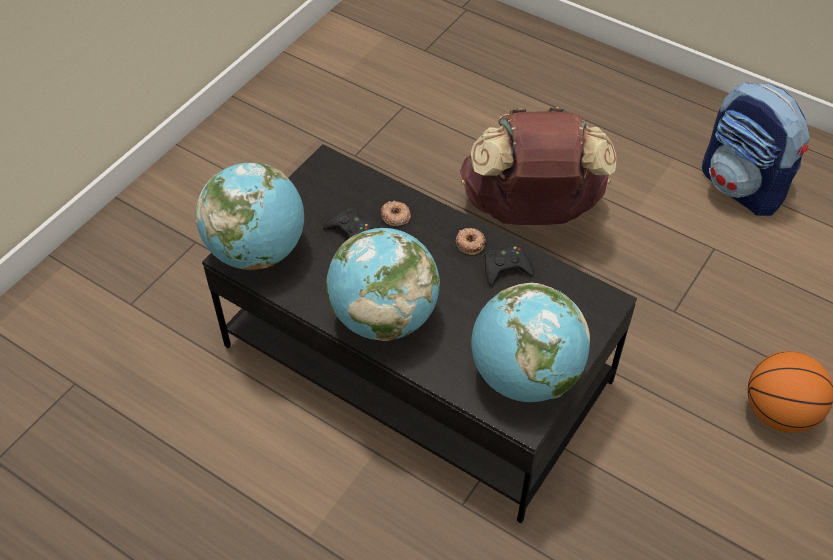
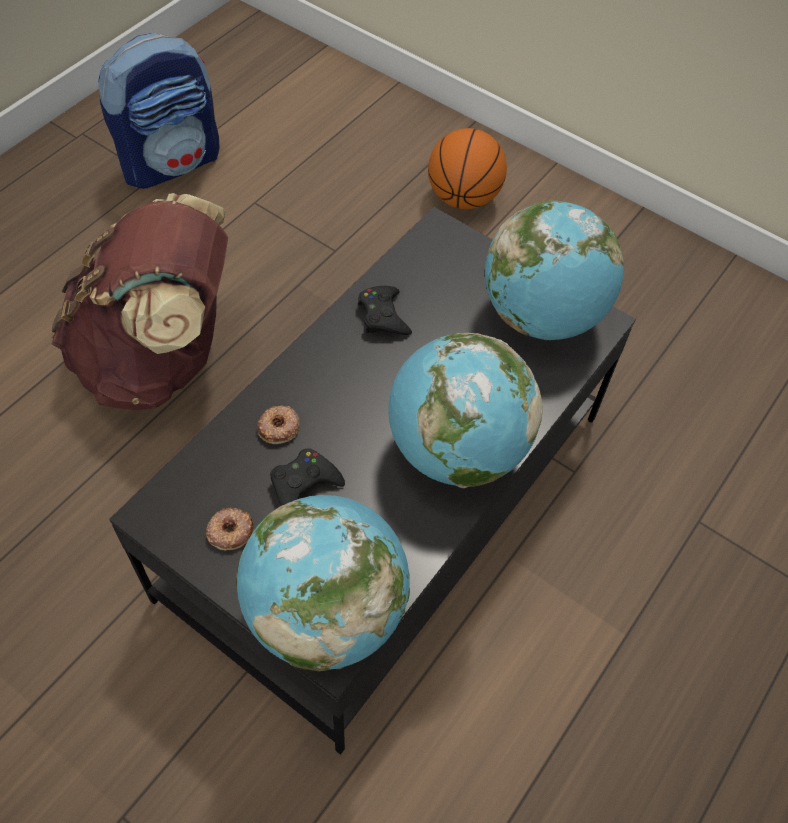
camera: 90 degrees left, 5 degrees up
(470, 243) = (338, 347): donut -> donut (230, 531)

